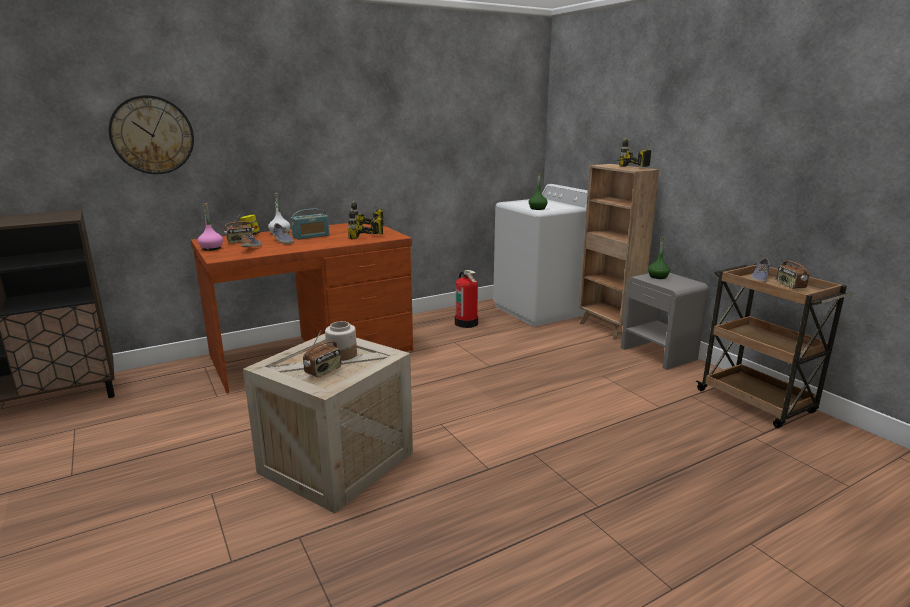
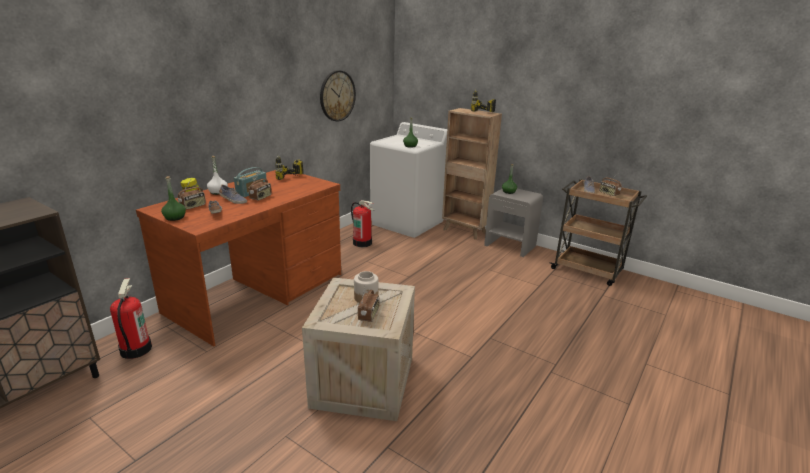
camera: 25 degrees left, 5 degrees up
(152, 135) = (91, 111): wall clock -> wall clock (337, 96)
(161, 381) = (135, 349): none -> fire extinguisher
(211, 248) = (175, 217): pink bottle -> green bottle
(312, 241) = (261, 197): none -> radio
(369, 240) = (308, 190): power drill -> none

